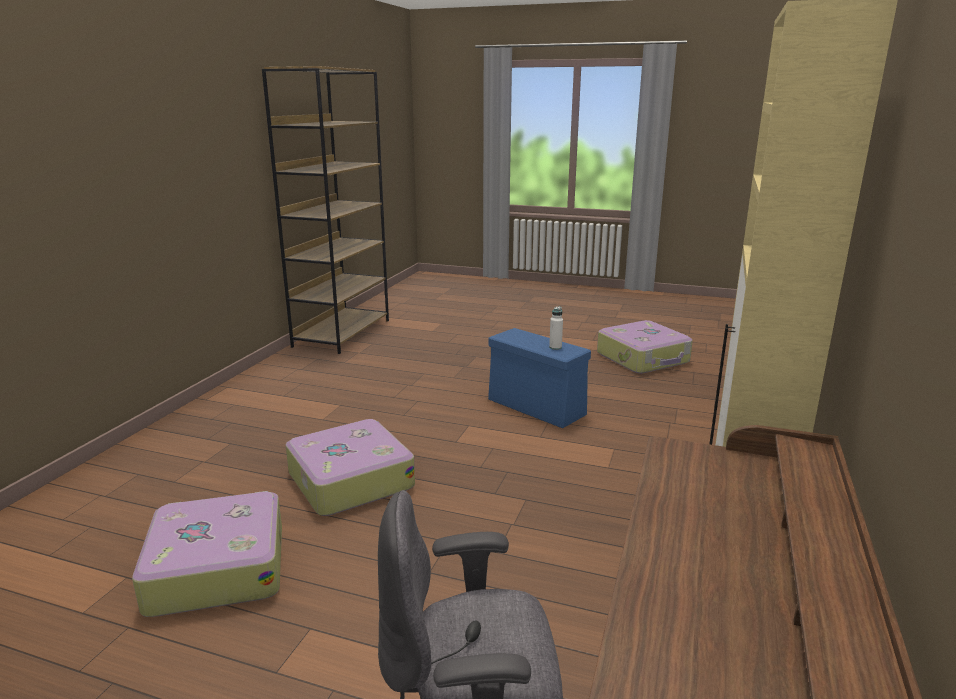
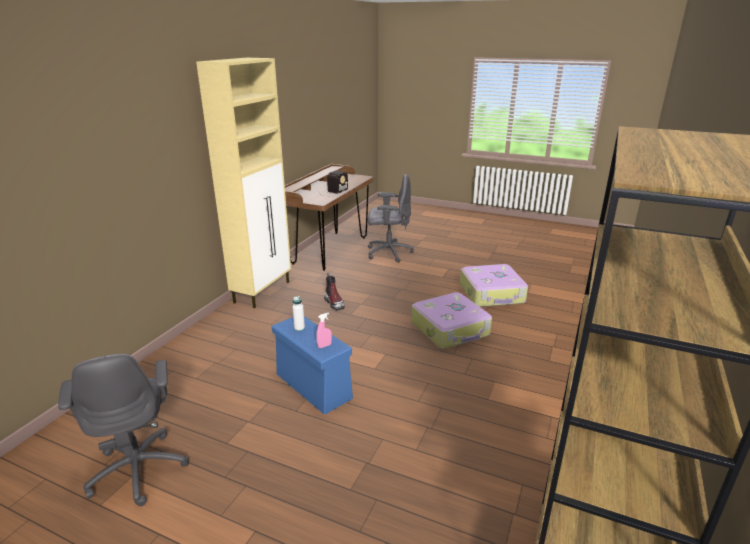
camera: 175 degrees left, 5 degrees up
(517, 336) = (324, 346): none -> pink spray bottle
(566, 522) = (334, 303): none -> boot
(643, 358) = (139, 469): suitcase -> grey office chair
(684, 514) = (332, 192): none -> radio

